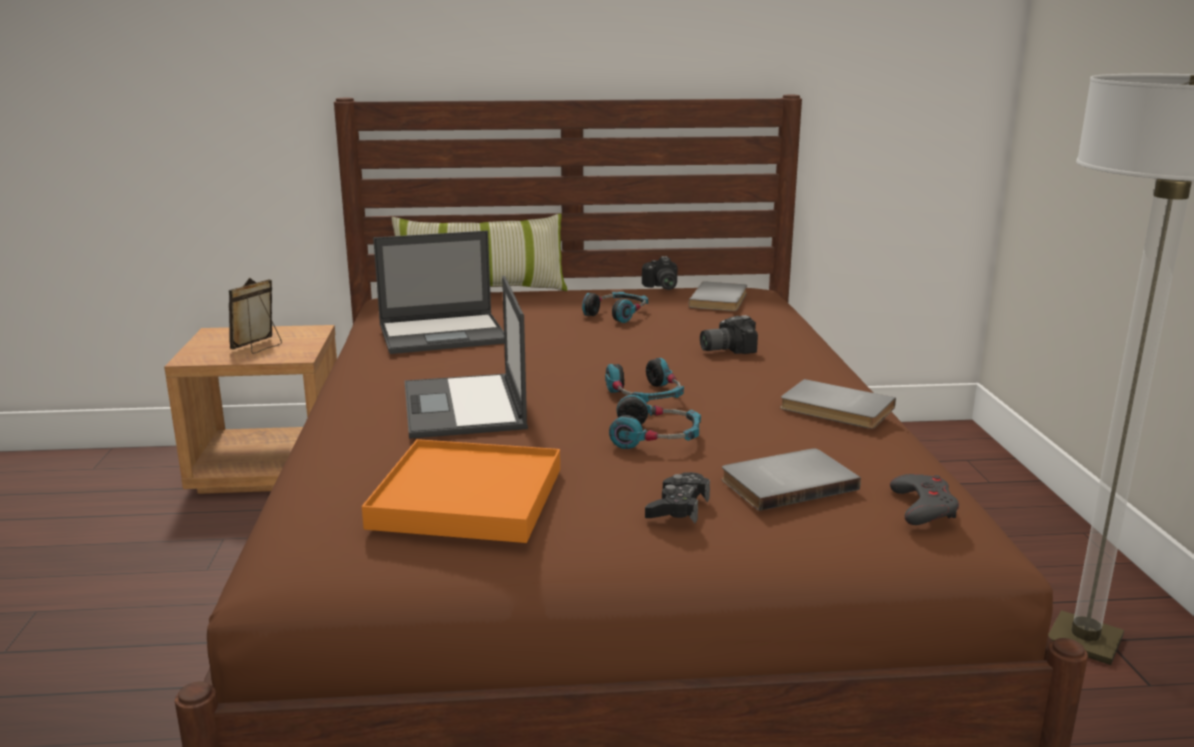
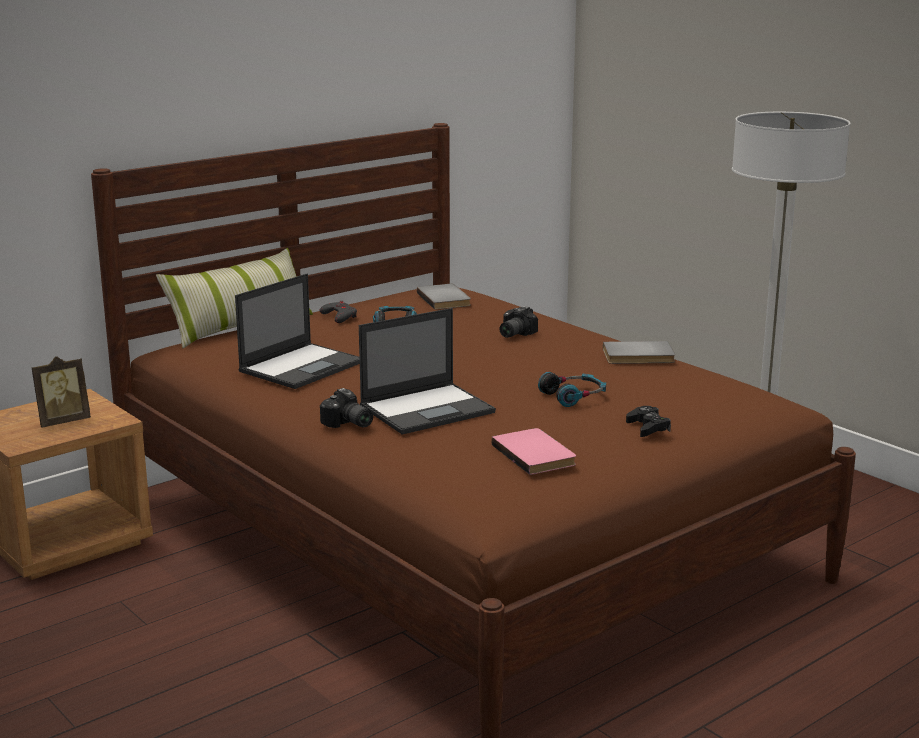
camera: 35 degrees left, 0 degrees up
(258, 347) = (63, 421): picture frame -> picture frame turned 120 degrees counterclockwise
(464, 407) = (428, 409): laptop -> laptop turned 75 degrees counterclockwise
(468, 498) = (536, 454): orange tray -> pink book
(645, 396) = (523, 375): headphones -> none
(660, 287) = (380, 297): camera -> camera (347, 424)
(786, 482) = (678, 401): grey book -> none
(923, 507) = (754, 395): grey game controller -> grey game controller (339, 316)

